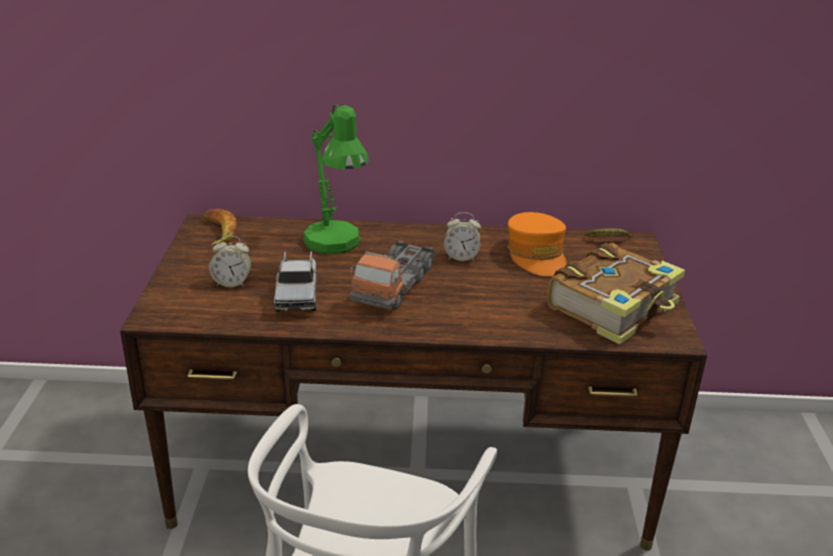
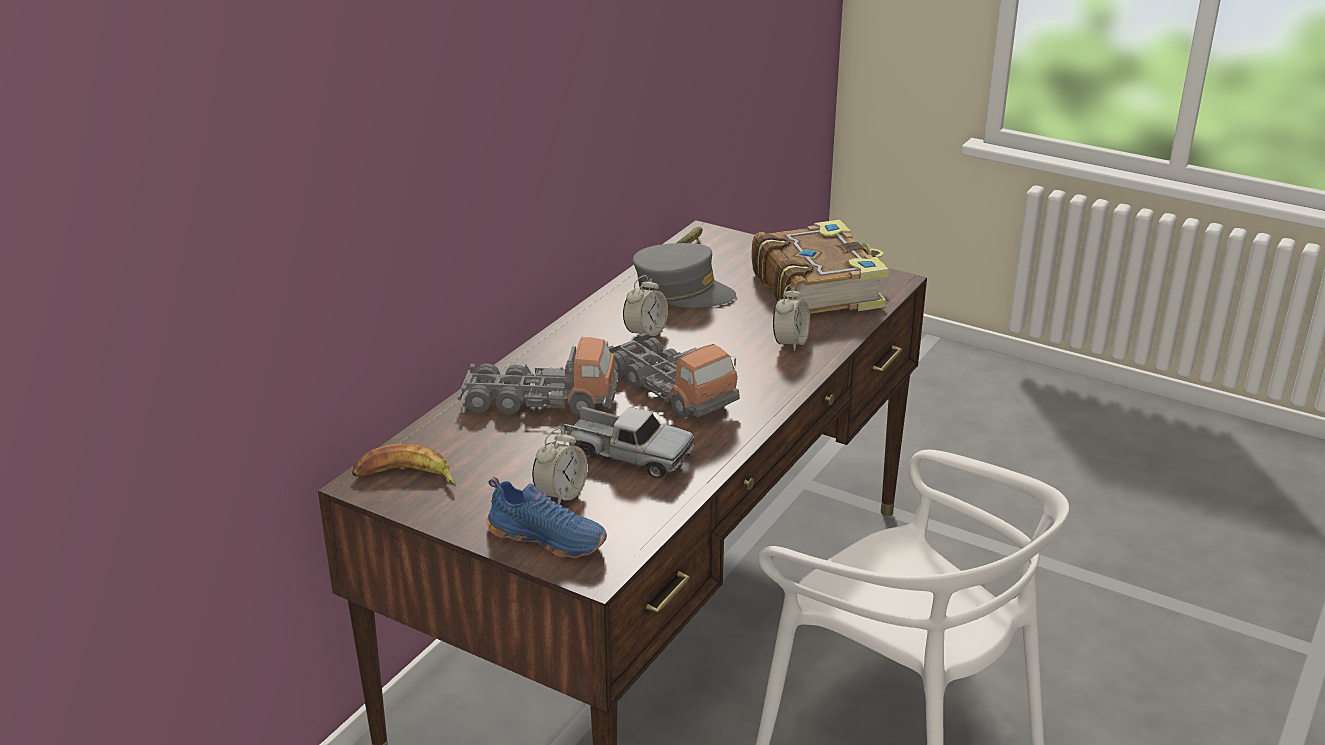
camera: 60 degrees left, 0 degrees up
(181, 292) = (548, 537): none -> blue shoe
(336, 246) = (539, 401): green table lamp -> toy truck
(512, 316) = (790, 343): none -> alarm clock
(537, 255) = (682, 291): orange cap -> grey cap

